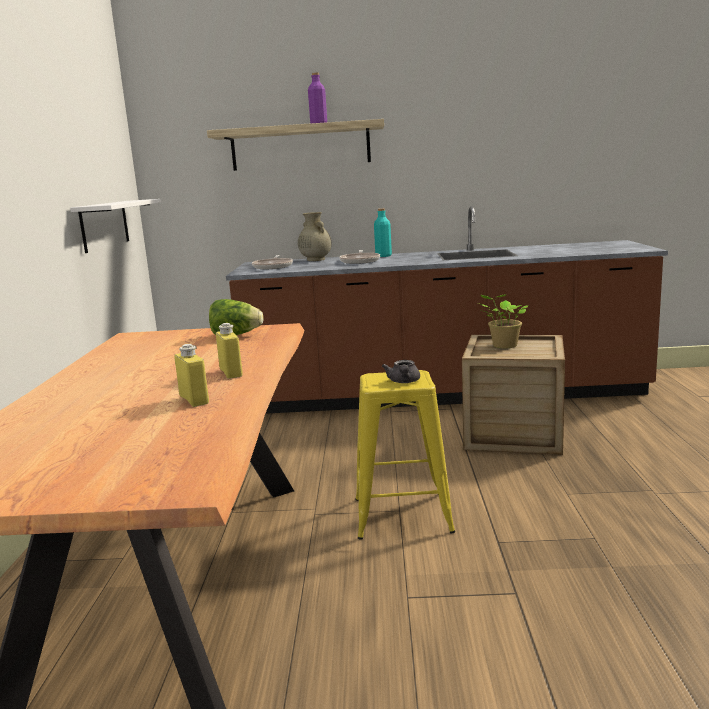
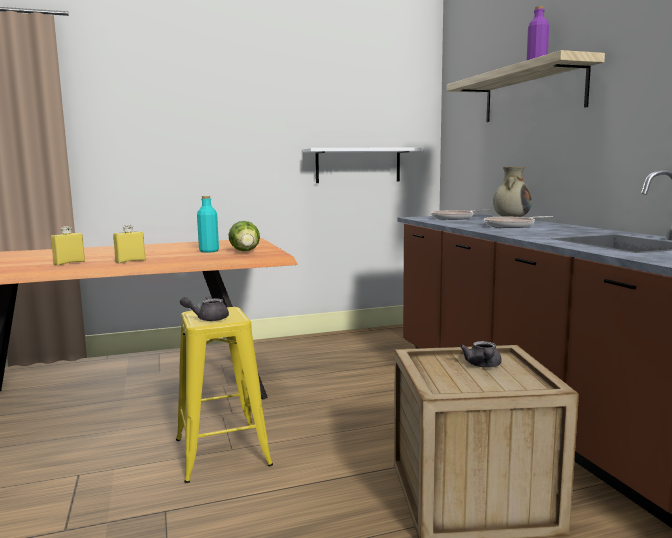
camera: 70 degrees right, 5 degrees down
(383, 256) = (563, 227): turquoise bottle -> turquoise bottle (209, 251)
(503, 346) = (483, 366): potted plant -> grey teapot

